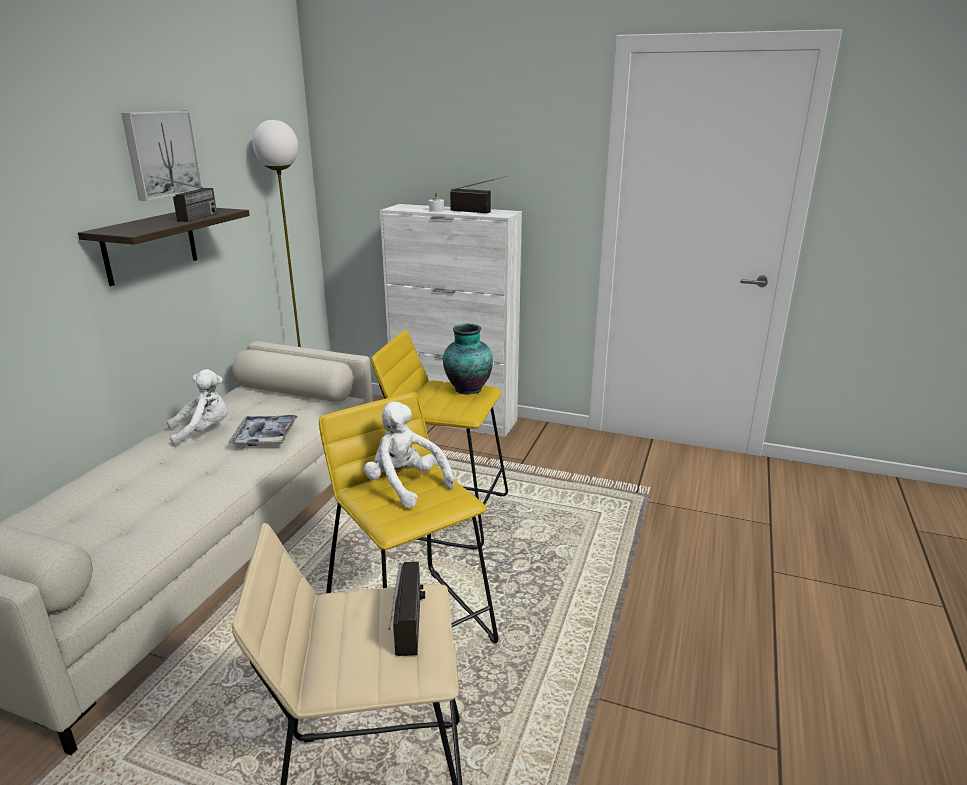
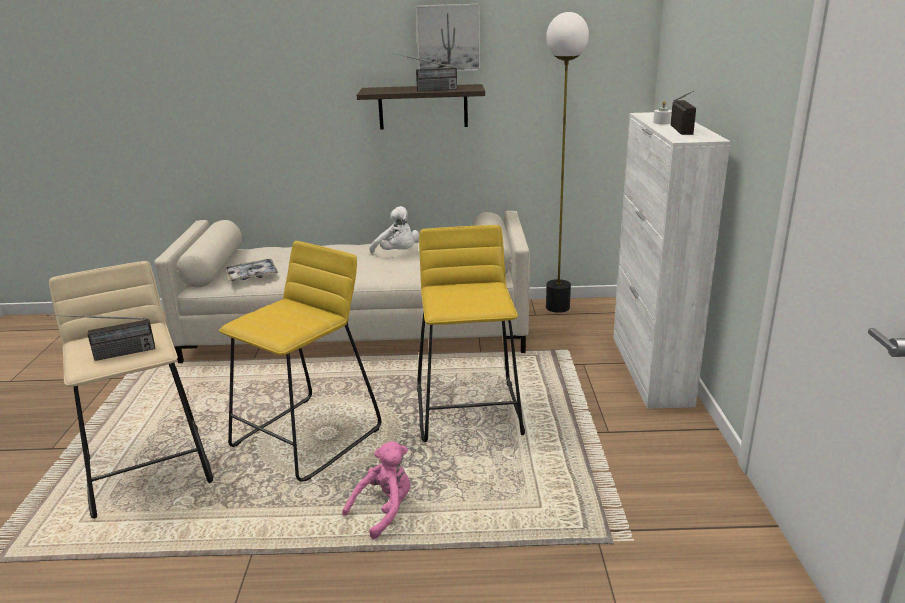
camera: 70 degrees right, 0 degrees up
(265, 436) = (403, 270): tray -> tray (252, 275)
(405, 485) = (295, 314): white plush toy -> none
(467, 389) = (490, 299): vase -> none
(568, 594) = (384, 510): none -> pink plush toy

